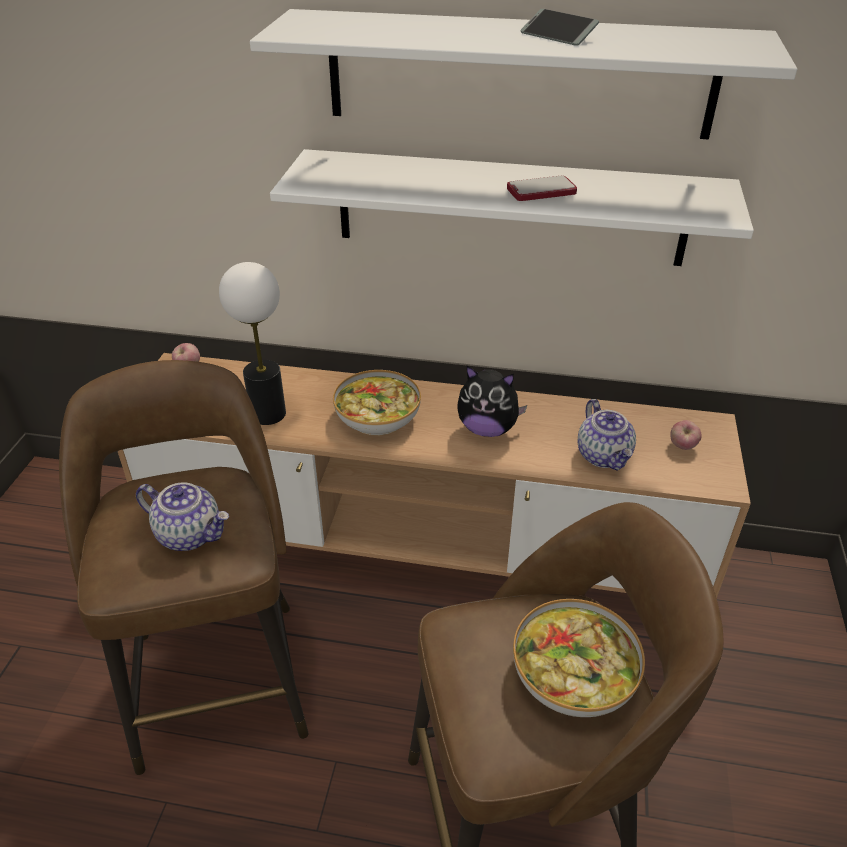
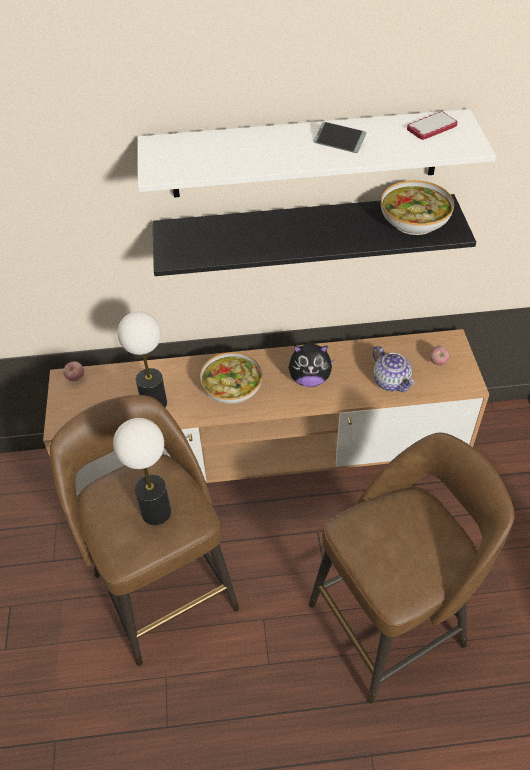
camera: 15 degrees left, 10 degrees up
(190, 534) = (156, 512): teapot -> table lamp
(510, 208) = (304, 233): white shelf -> black shelf
(541, 191) = (334, 232): phone -> phone (431, 127)
(573, 673) = (425, 538): bowl -> bowl (414, 219)

